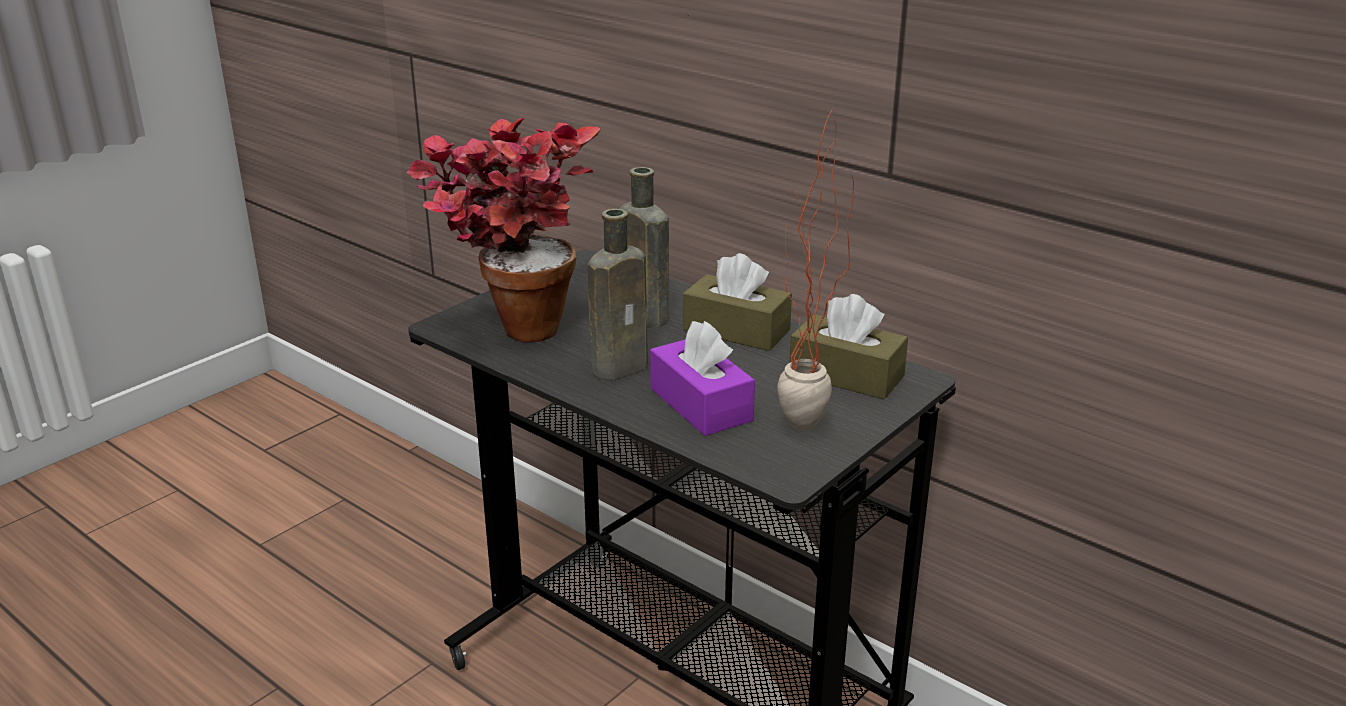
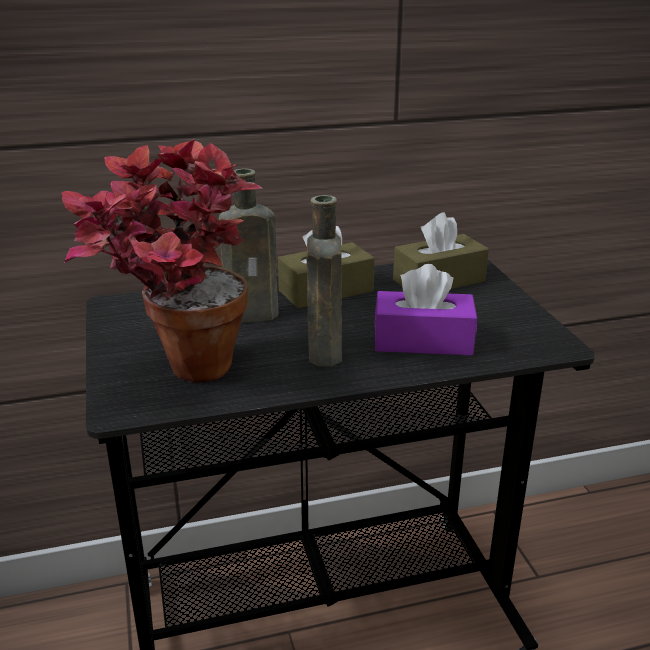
camera: 55 degrees left, 0 degrees up
(803, 434) = (504, 321): potted plant -> none

